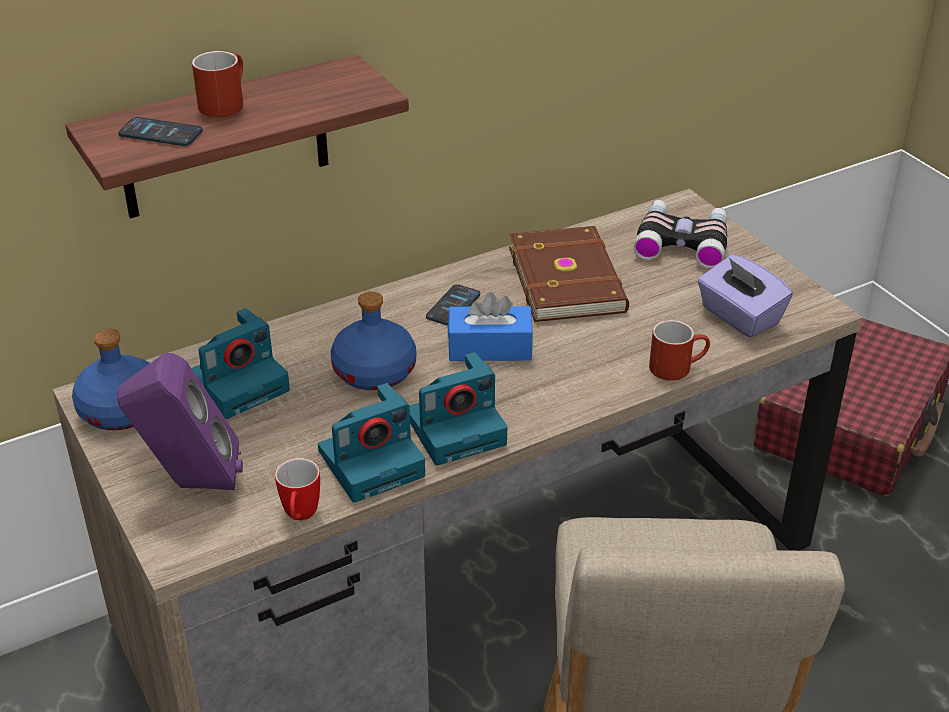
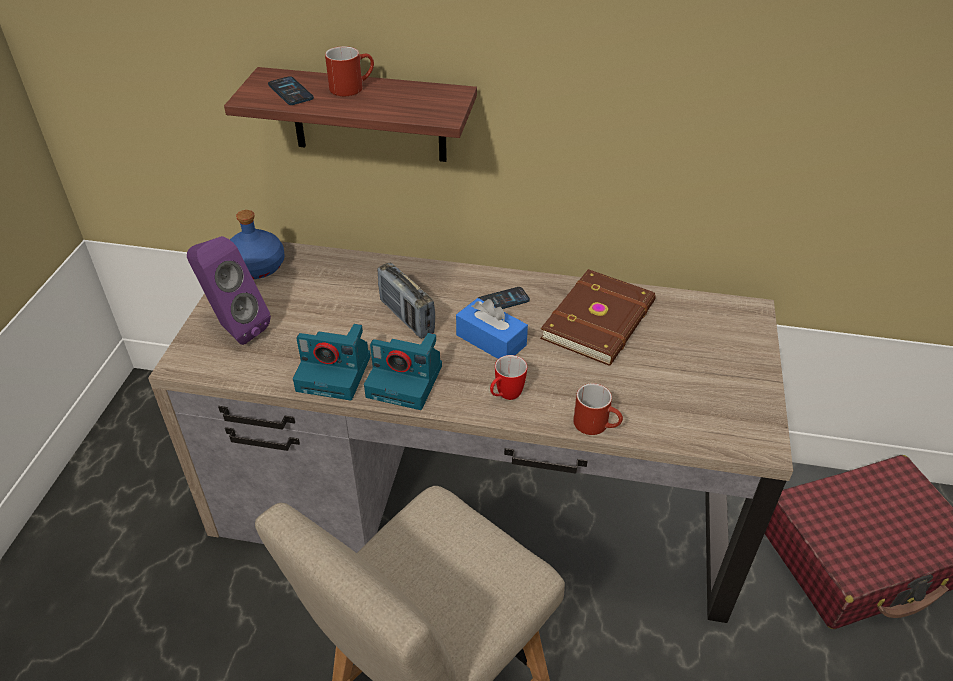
camera: 40 degrees right, 5 degrees up
(239, 383) = (329, 283): camera -> none
(300, 517) = (259, 382): mug -> mug (505, 396)
(375, 371) = (406, 317): blue bottle -> radio
(682, 242) = (716, 336): binoculars -> none
(739, 317) = (690, 414): purple tissue box -> none

